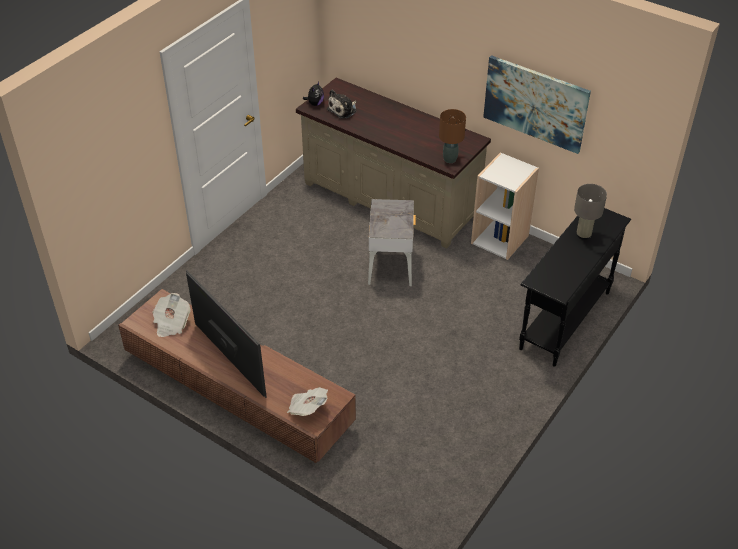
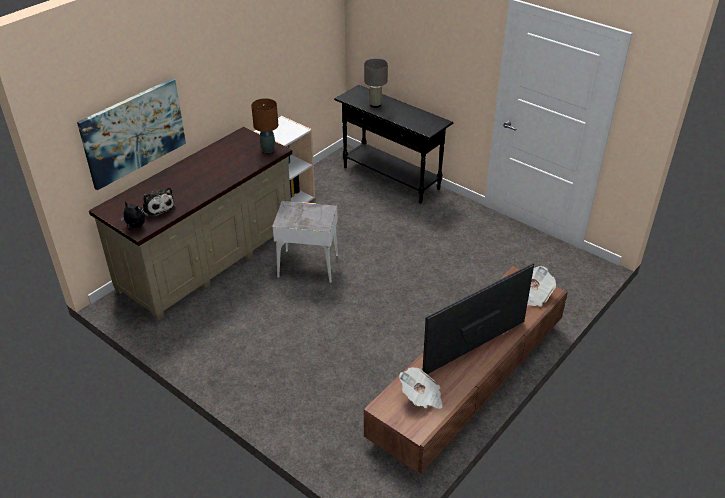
camera: 85 degrees left, 5 degrees down
(535, 103) = (266, 61): picture -> picture (133, 132)

